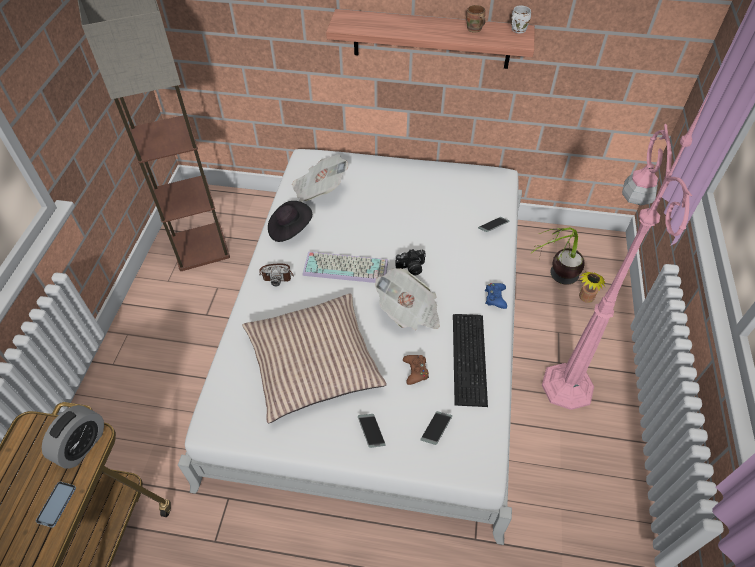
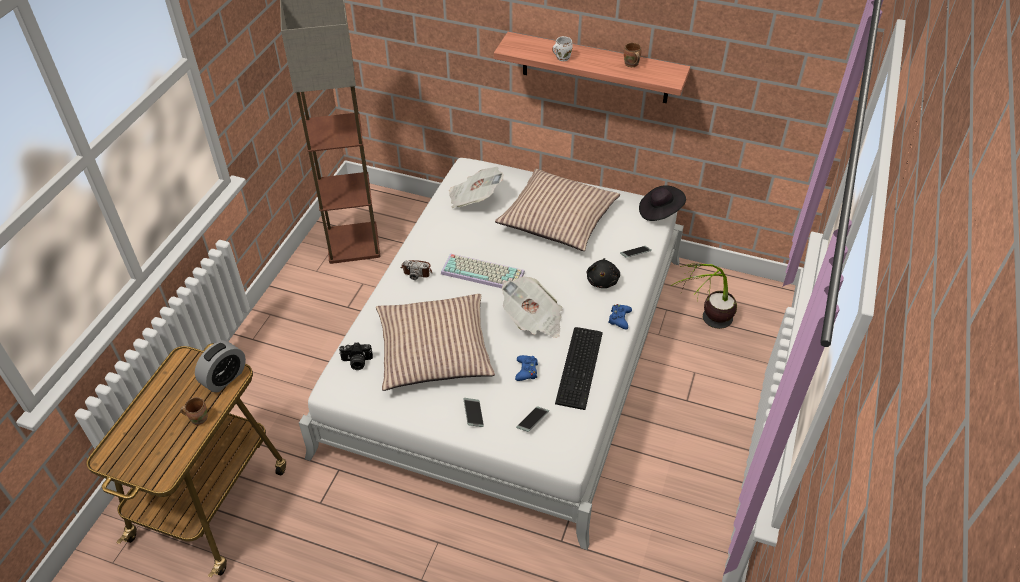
camera: 10 degrees right, 5 degrees down
(56, 504) = (198, 418): phone -> brown mug
(289, 229) = (438, 231): black hat -> black hat (659, 211)
(407, 200) = (557, 219): none -> pillow
(411, 268) = (545, 281): camera -> camera (357, 362)
(415, 371) = (526, 371): brown game controller -> blue game controller
(468, 259) = (602, 280): none -> black plush toy
(517, 30) = (671, 69): white mug -> white mug (561, 57)
(567, 383) = (690, 421): pink floor lamp -> none
(585, 299) = (732, 344): potted plant -> none

